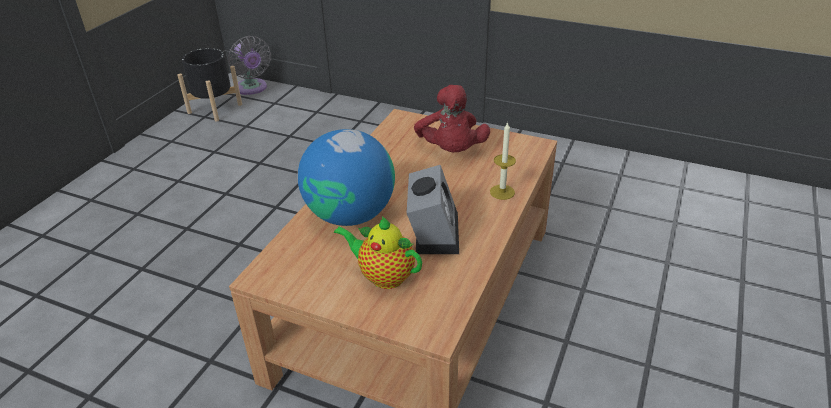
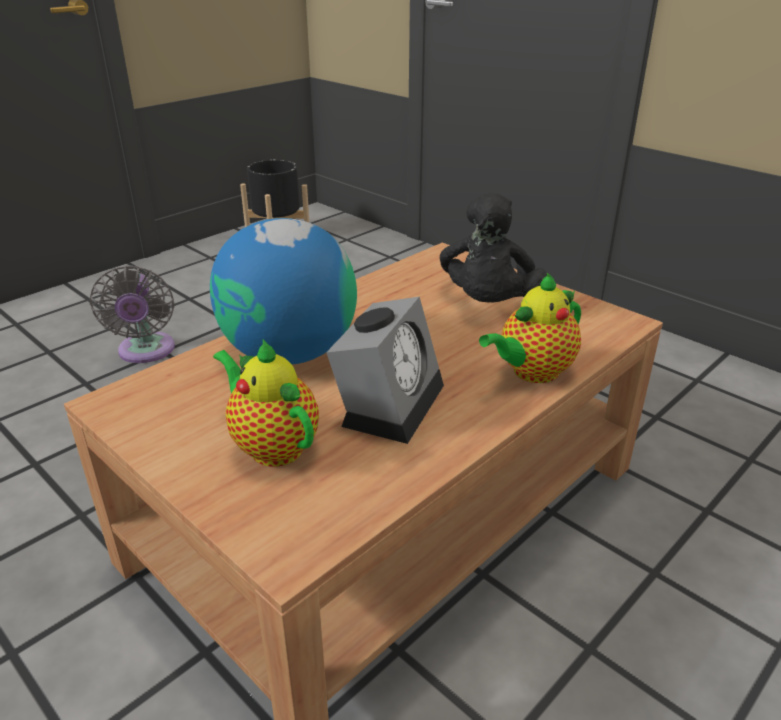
camera: 20 degrees right, 5 degrees down
(252, 88) = (331, 221): grey fan -> grey fan (146, 352)
(451, 151) = (488, 304): red plush toy -> black plush toy
(502, 192) = (532, 372): candle -> teapot

